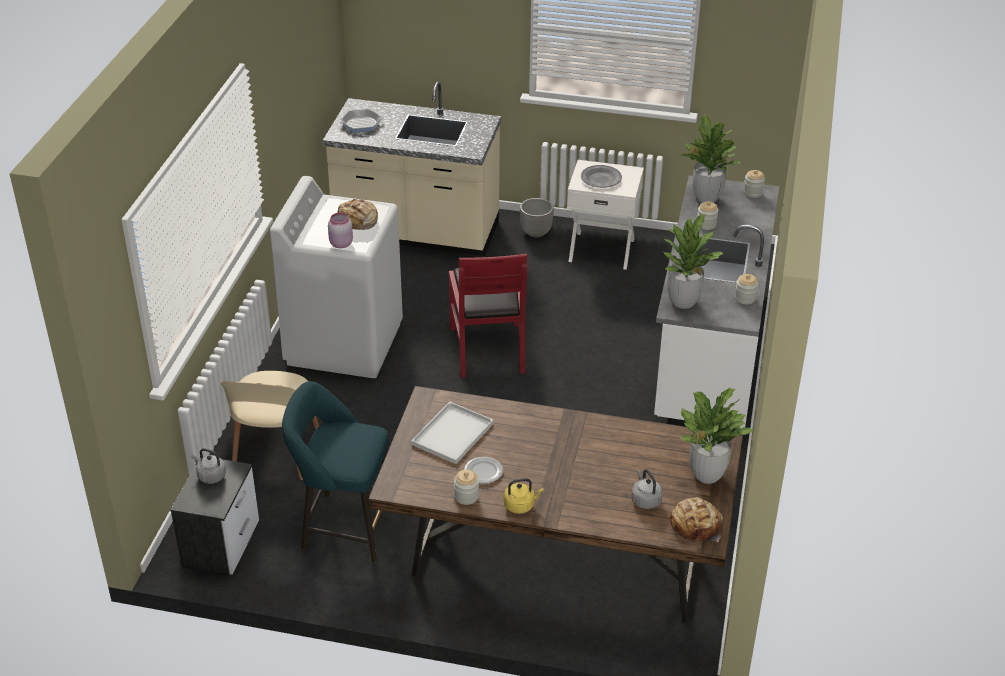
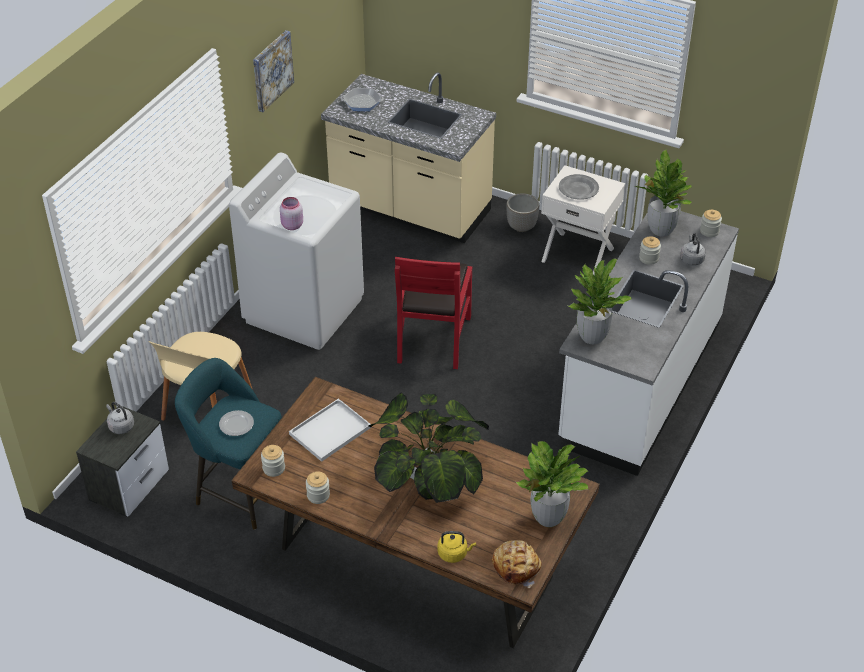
camera: 15 degrees right, 5 degrees up
(284, 91) = (271, 70): none -> picture
(357, 221) = (315, 205): bread -> none
(483, 472) = (342, 474): plate -> plate (236, 425)
(521, 505) = (363, 514): yellow kettle -> yellow kettle (454, 554)
(572, 457) = (429, 475): none -> potted plant
(645, 500) = (480, 531): grey kettle -> grey kettle (691, 259)
(745, 298) = (654, 343): jar -> jar (274, 468)

